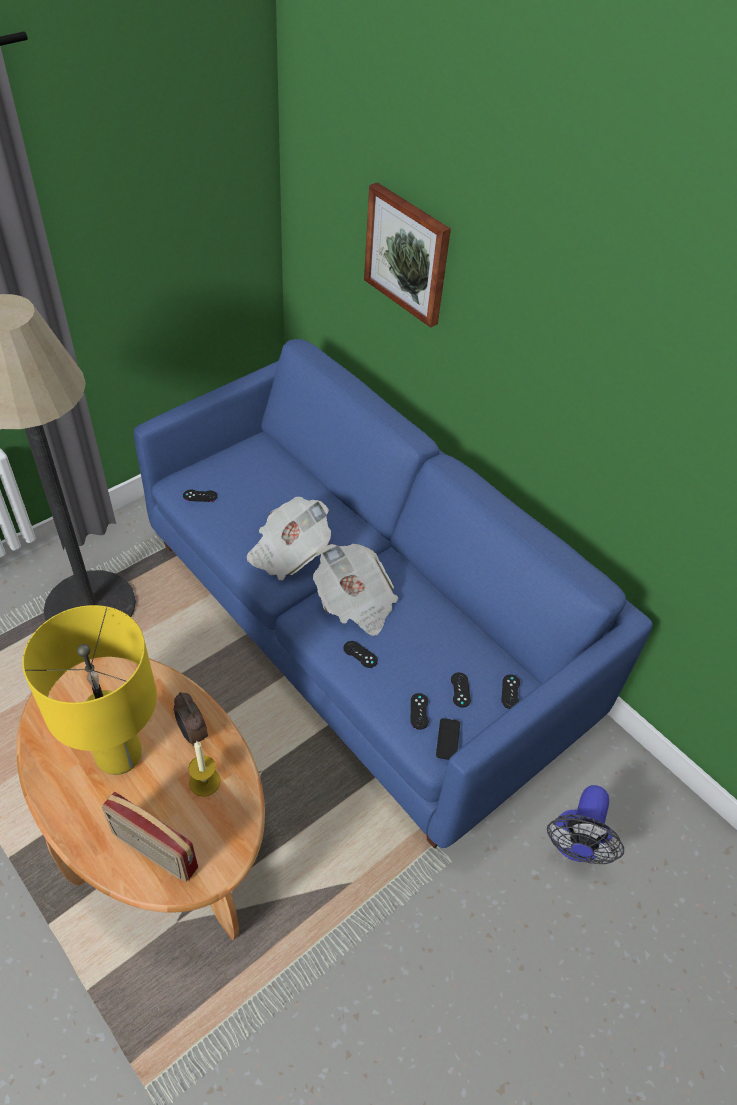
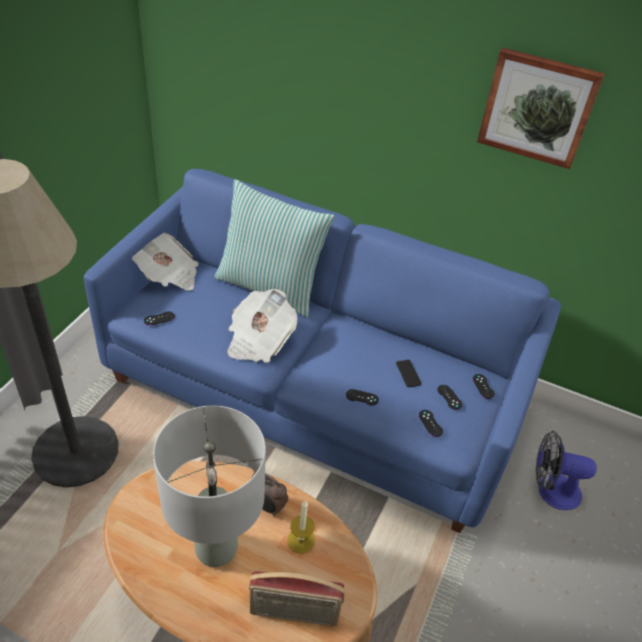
camera: 25 degrees left, 5 degrees down
(118, 755) = (215, 548): yellow table lamp -> grey table lamp
(336, 496) = (270, 287): none -> pillow
(355, 603) = (335, 361): newspaper -> newspaper (168, 275)
(408, 254) = (291, 71): picture -> picture (538, 107)
(448, 739) = (462, 436): phone -> phone (408, 373)
(575, 845) = (551, 490): fan -> fan turned 105 degrees clockwise

